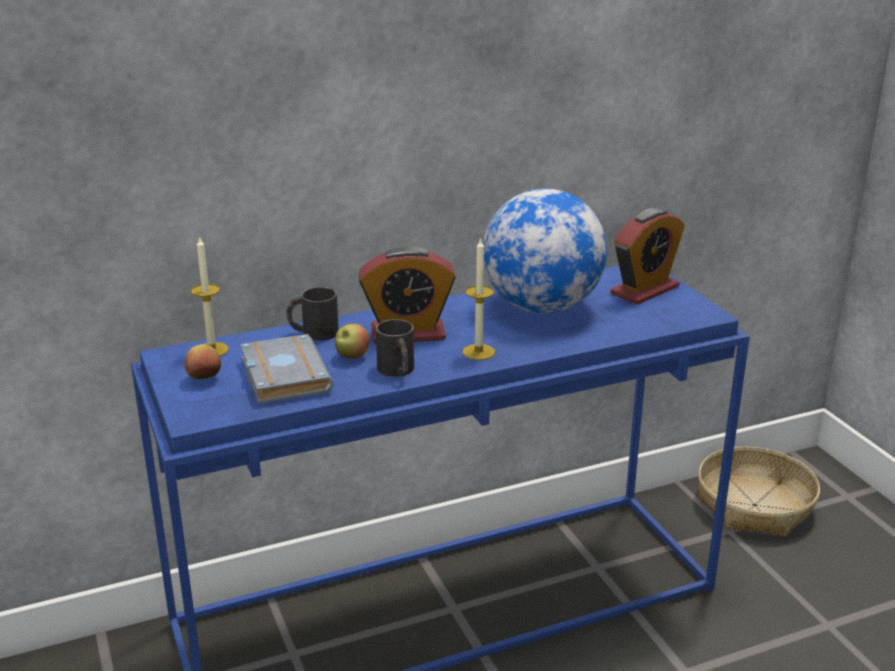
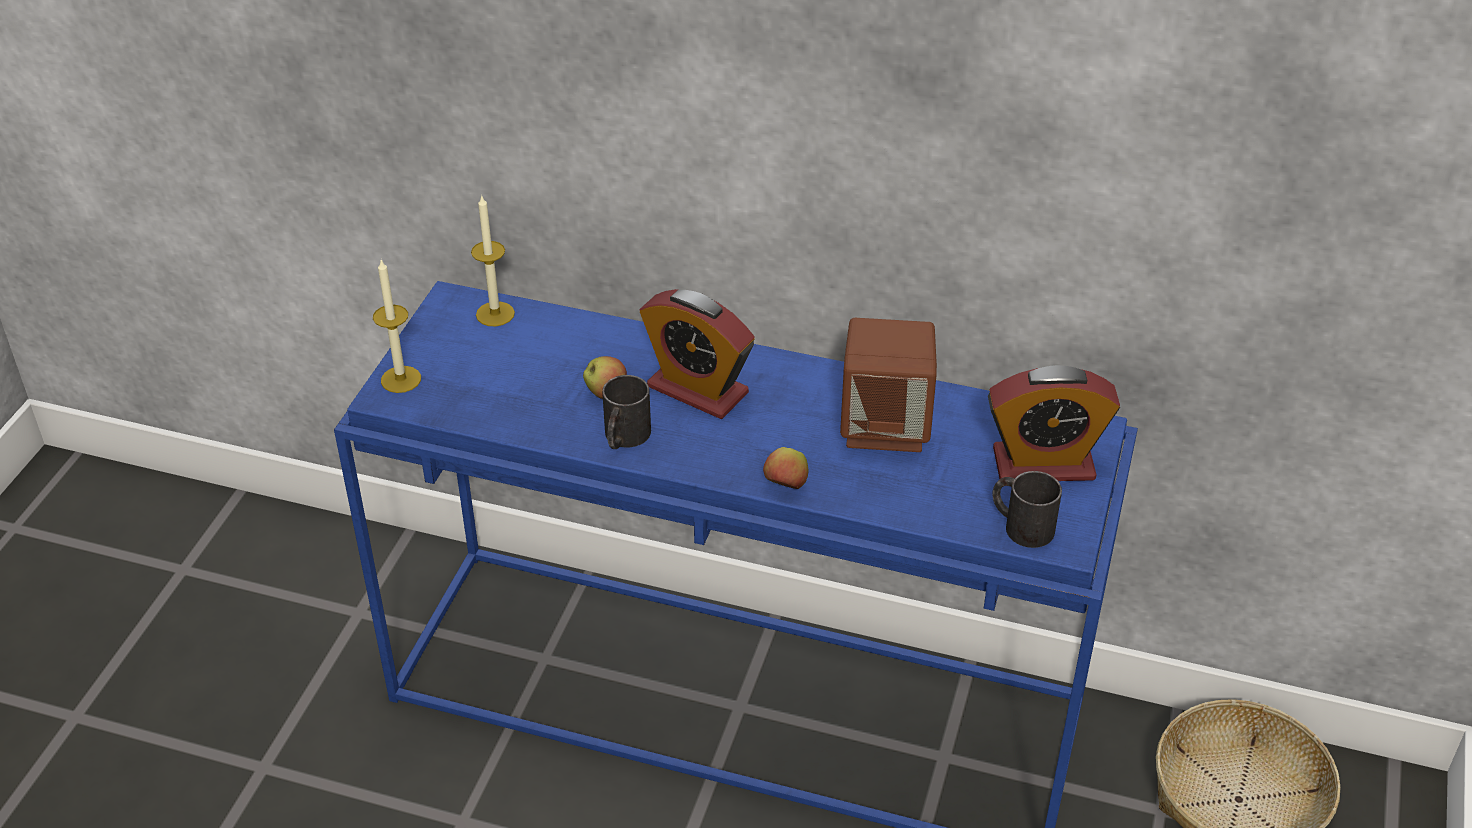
camera: 40 degrees right, 15 degrees up
(204, 378) = (448, 350): apple -> apple (786, 486)
(282, 376) = (515, 384): grey book -> none
(313, 332) = (610, 339): black mug -> black mug (1020, 525)
(478, 352) = (733, 456): candle -> candle (401, 379)
(541, 307) = (885, 427): globe -> brown speaker

